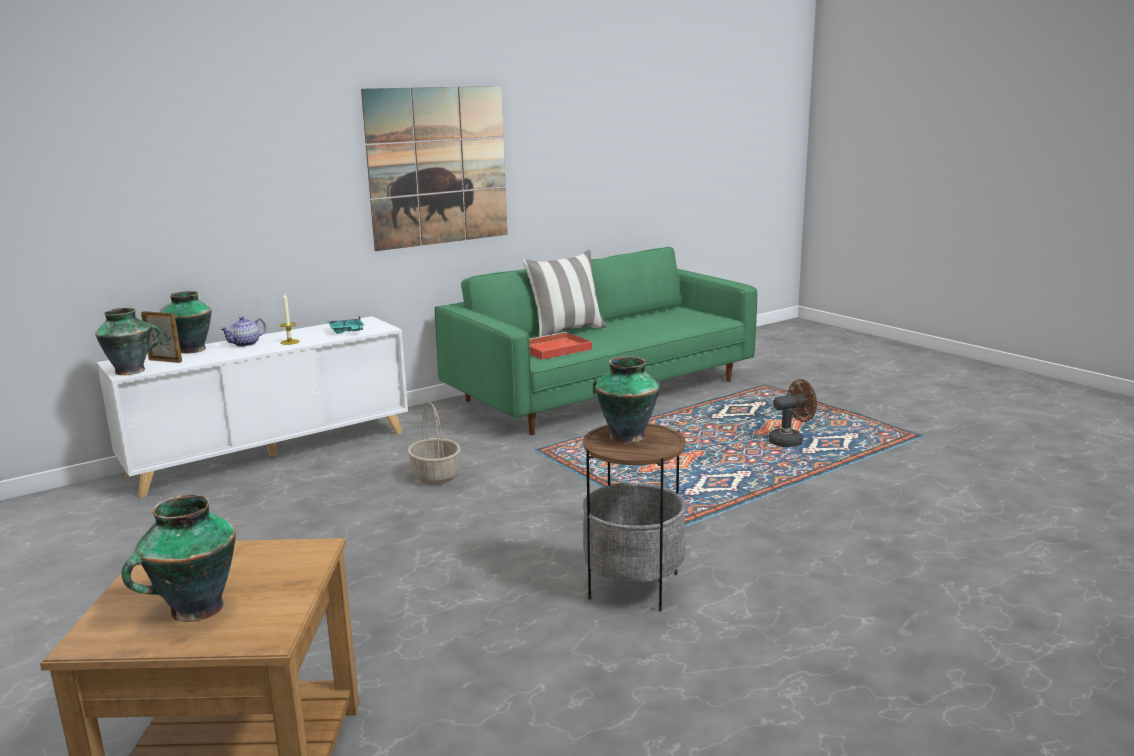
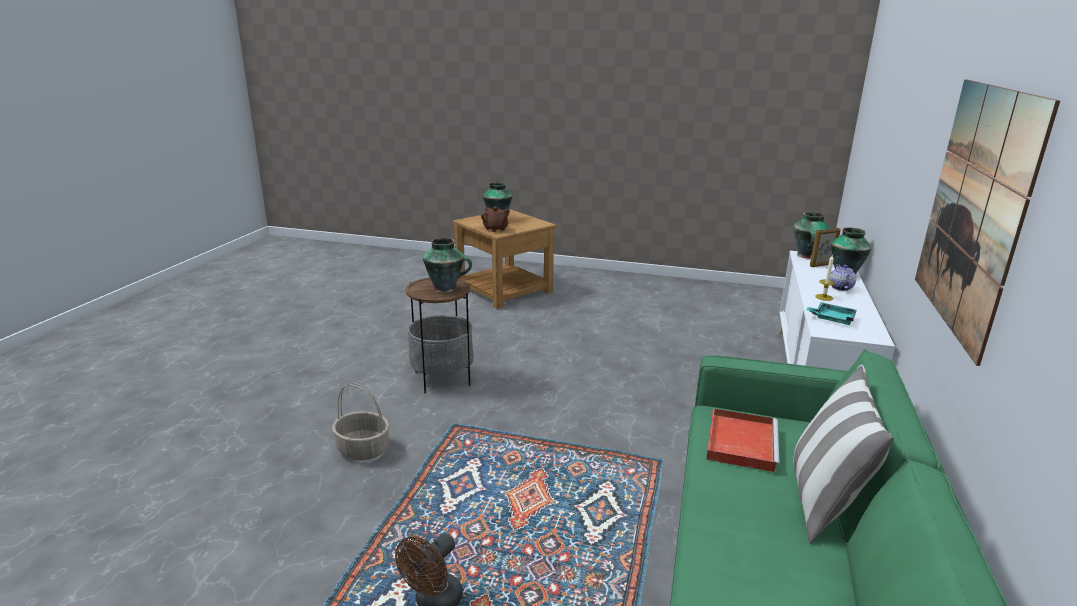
camera: 140 degrees right, 5 degrees up
(287, 567) = (495, 229): none -> brown teapot
(435, 476) = (676, 404): basket -> basket (364, 449)

